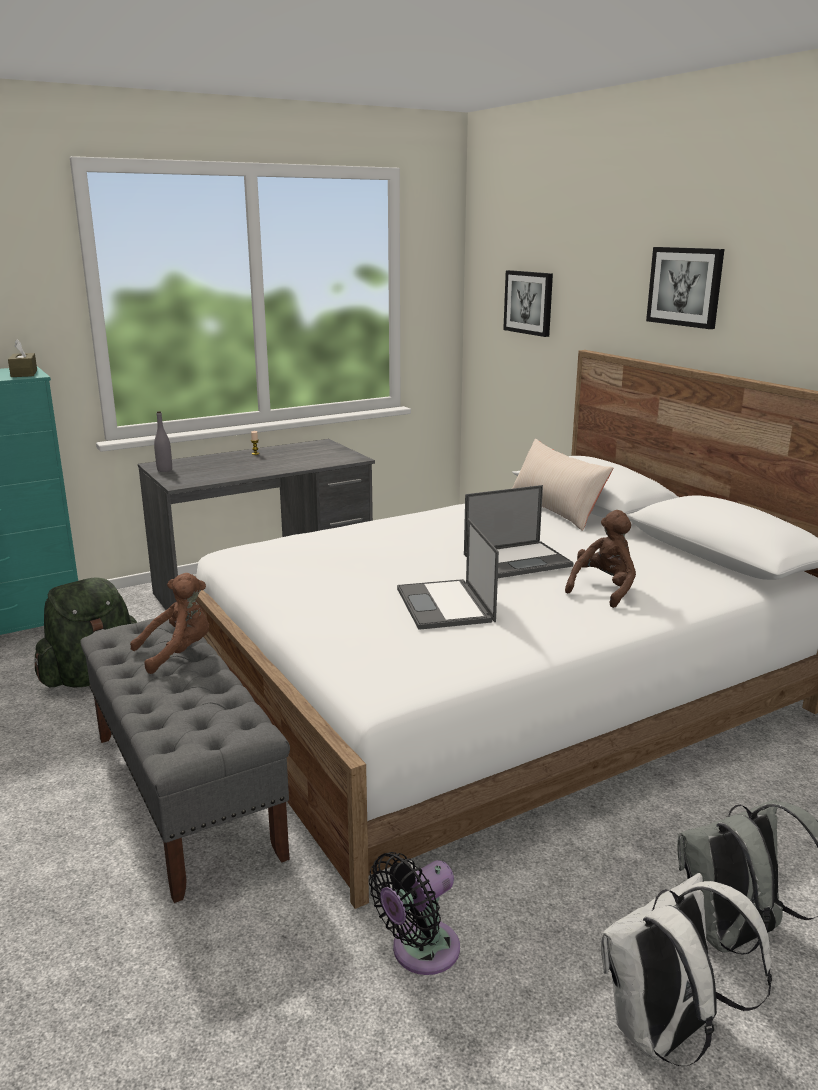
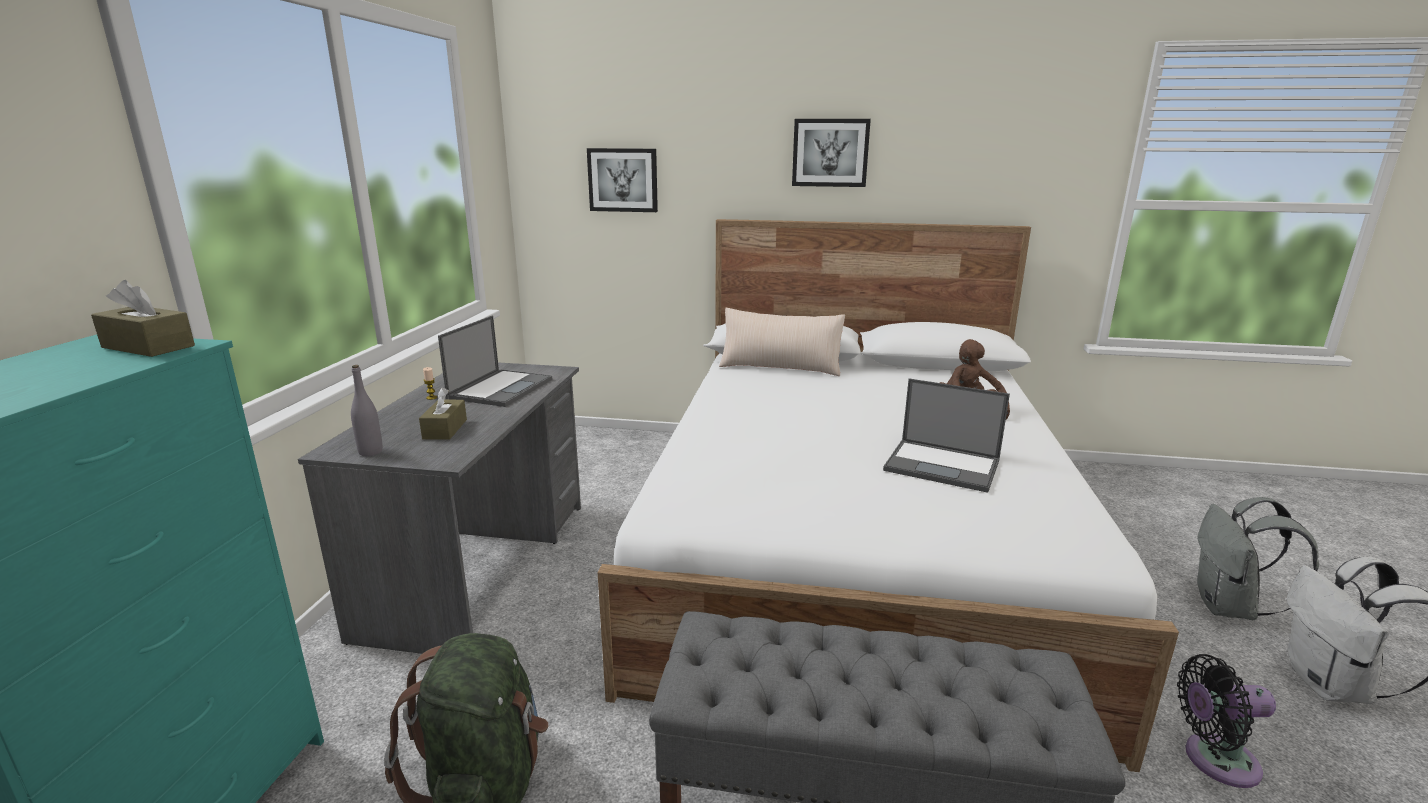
camera: 50 degrees left, 0 degrees up
(178, 653) = (806, 648): brown plush toy -> none
(216, 470) = (445, 429): none -> brown tissue box
(420, 952) = (1214, 760): black fan -> black fan turned 90 degrees clockwise
(518, 560) = (879, 411): laptop -> laptop (501, 388)

